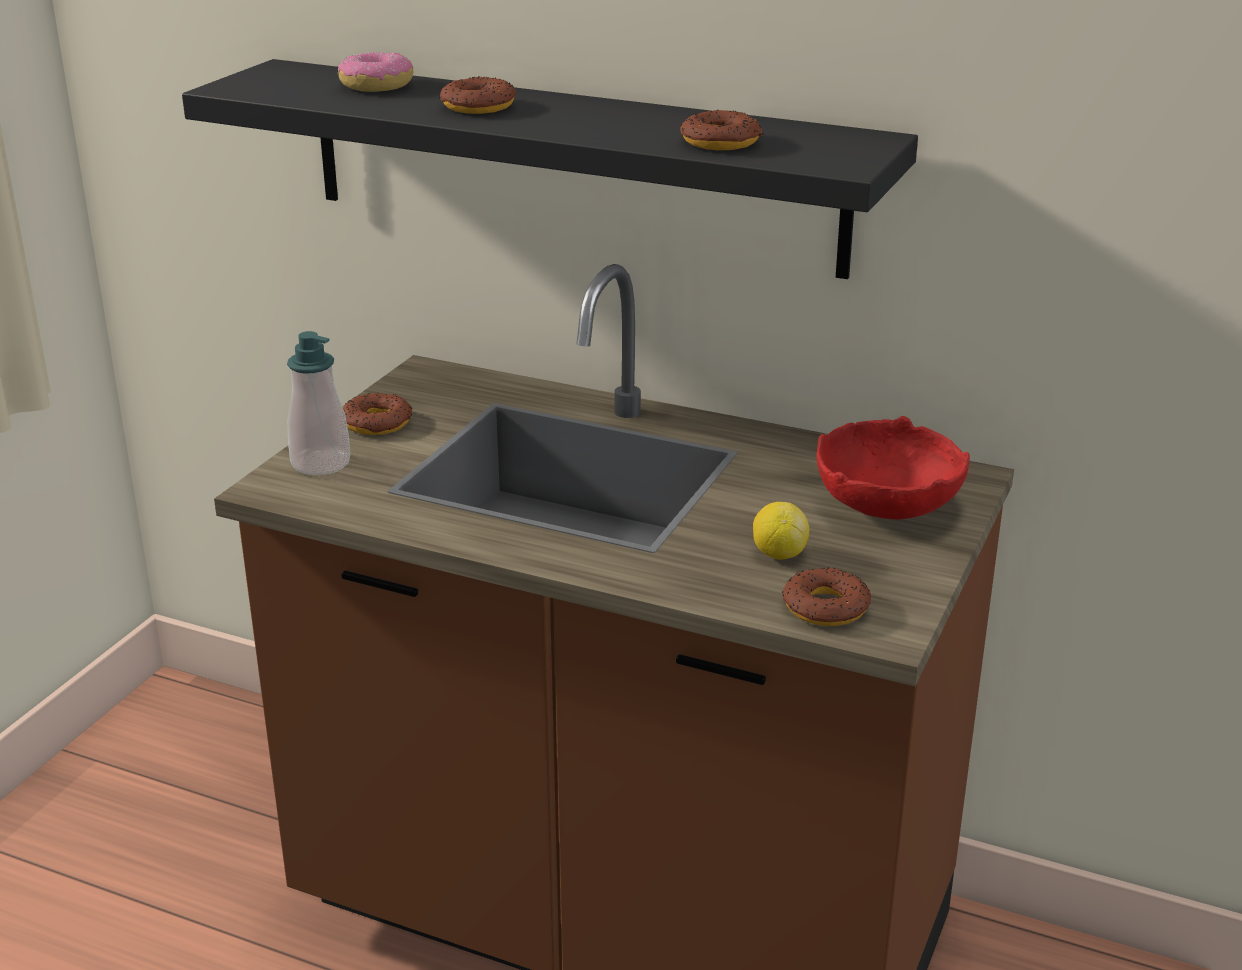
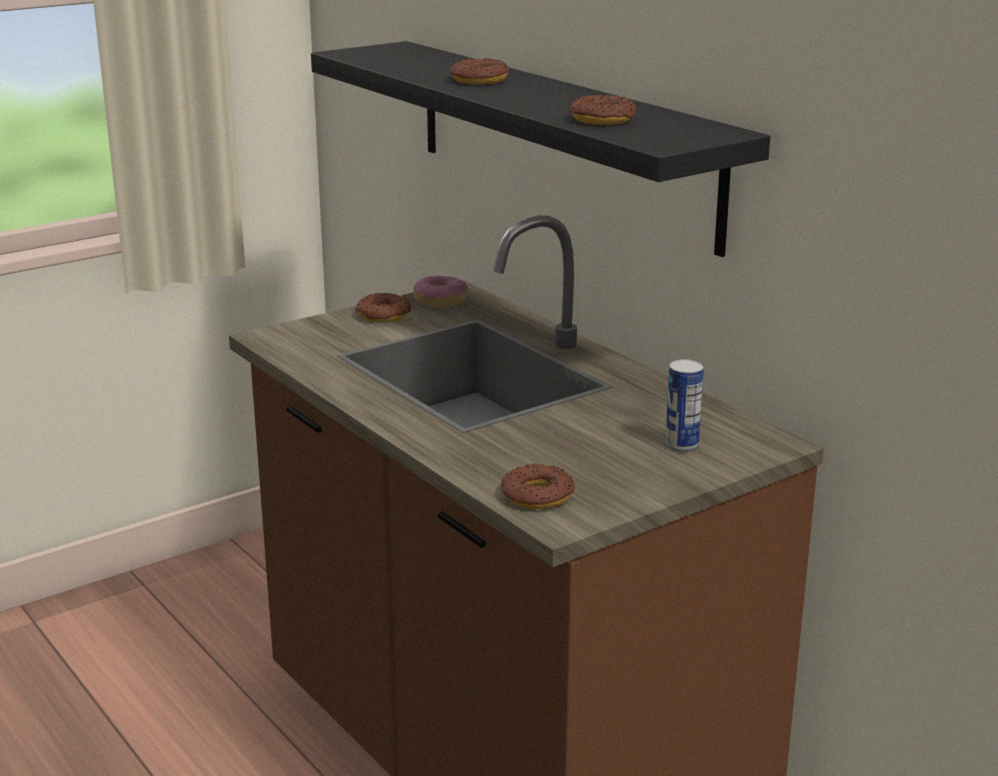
camera: 30 degrees right, 5 degrees down
(321, 463) = (317, 330): soap dispenser -> none
(377, 85) = (439, 61): donut -> donut (441, 301)
(779, 554) = (550, 455): lemon -> none
(888, 504) = (681, 445): red bowl -> can

